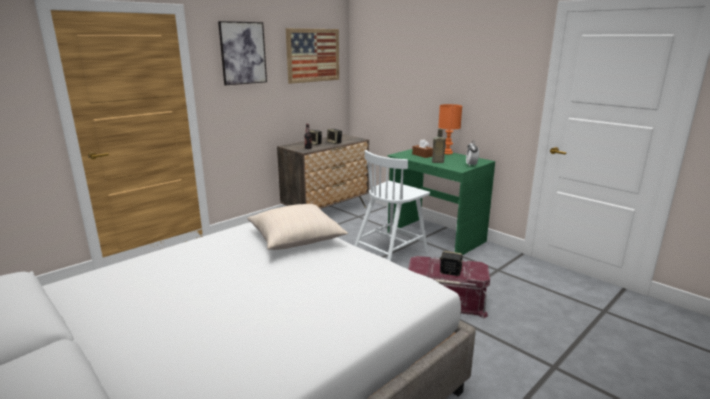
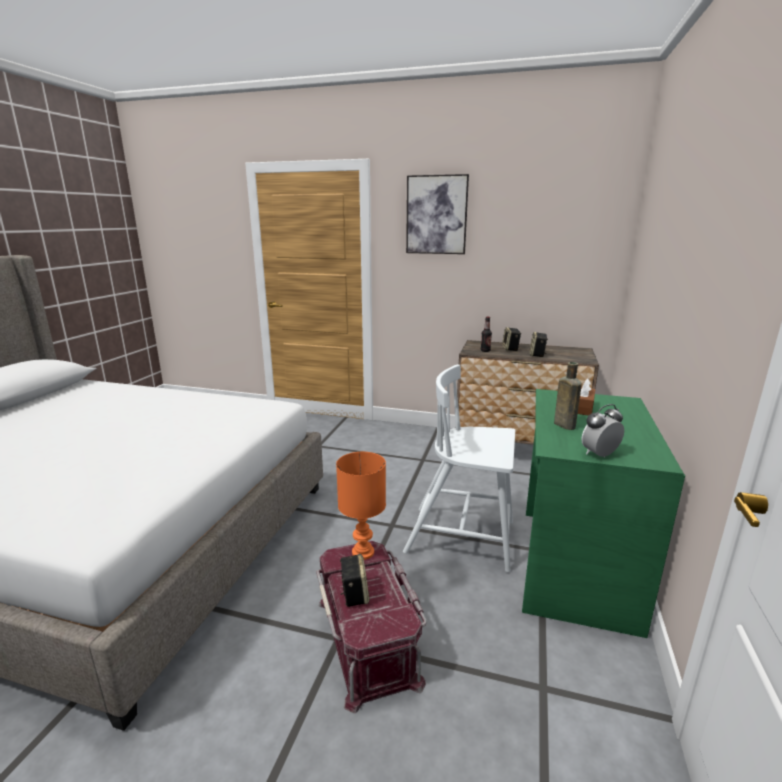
camera: 60 degrees right, 0 degrees up
(296, 239) = (219, 428): beige pillow -> none
(313, 55) = (554, 221): picture -> none
(447, 153) = (639, 422): orange table lamp -> orange table lamp (362, 553)

